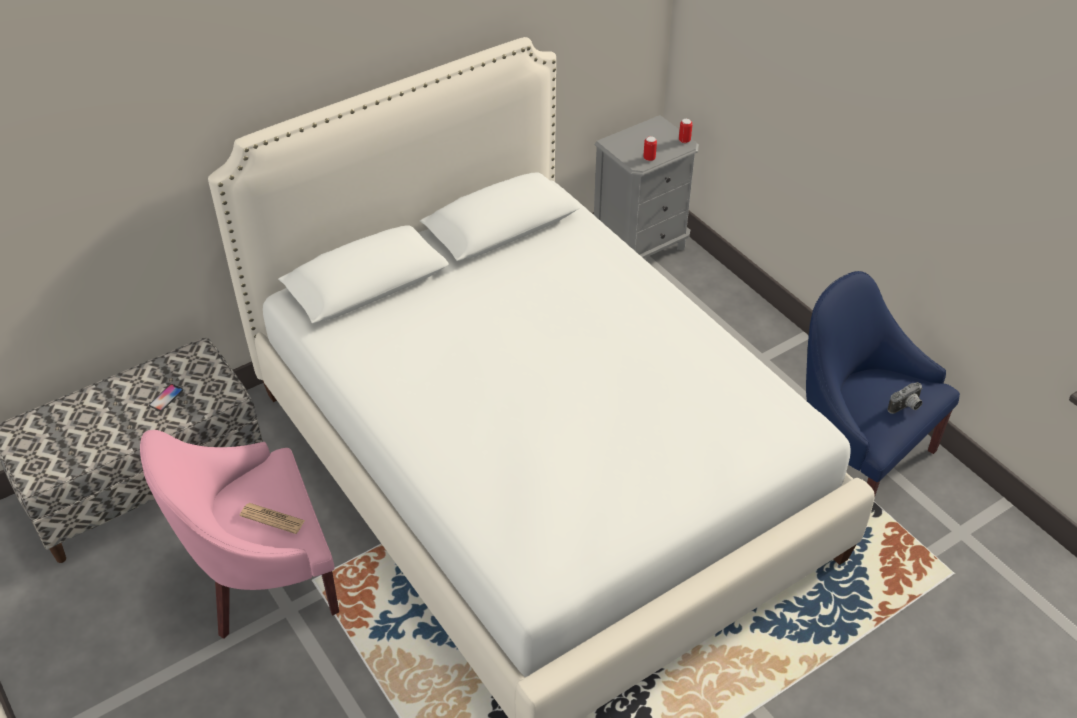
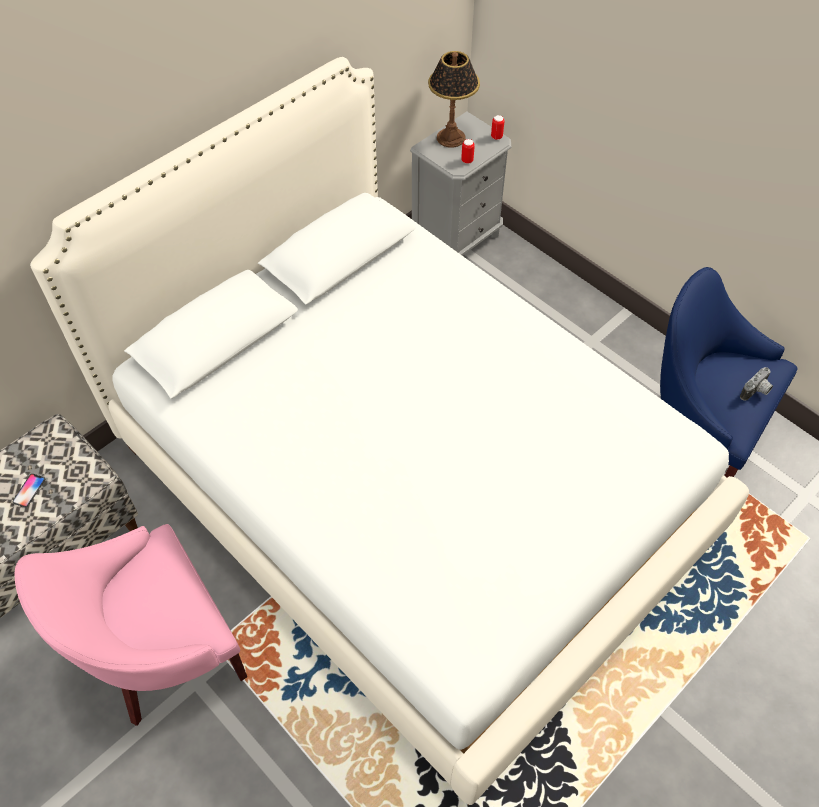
camera: 10 degrees left, 10 degrees up
(272, 518) = (168, 612): newspaper -> none
(638, 136) = (451, 137): none -> table lamp

